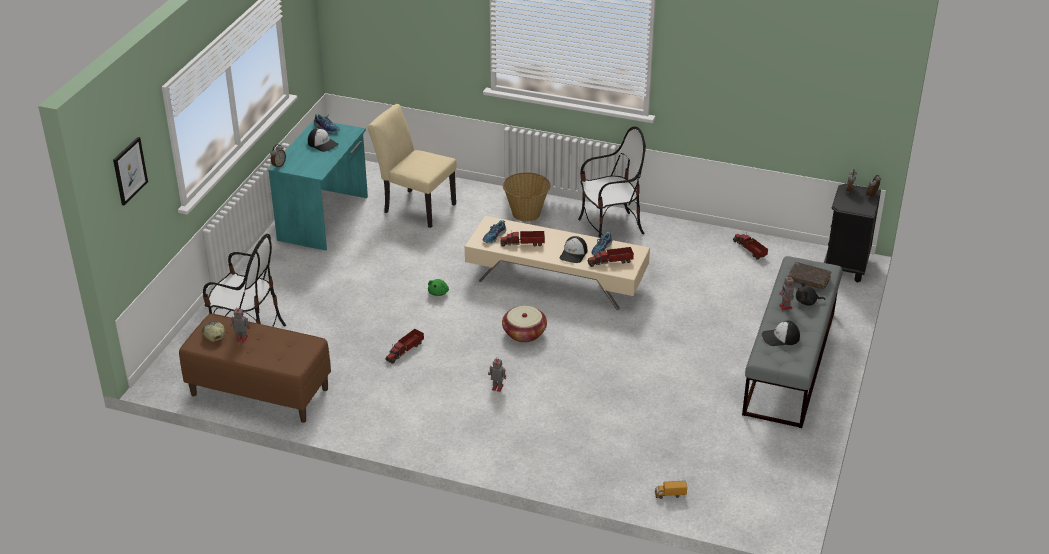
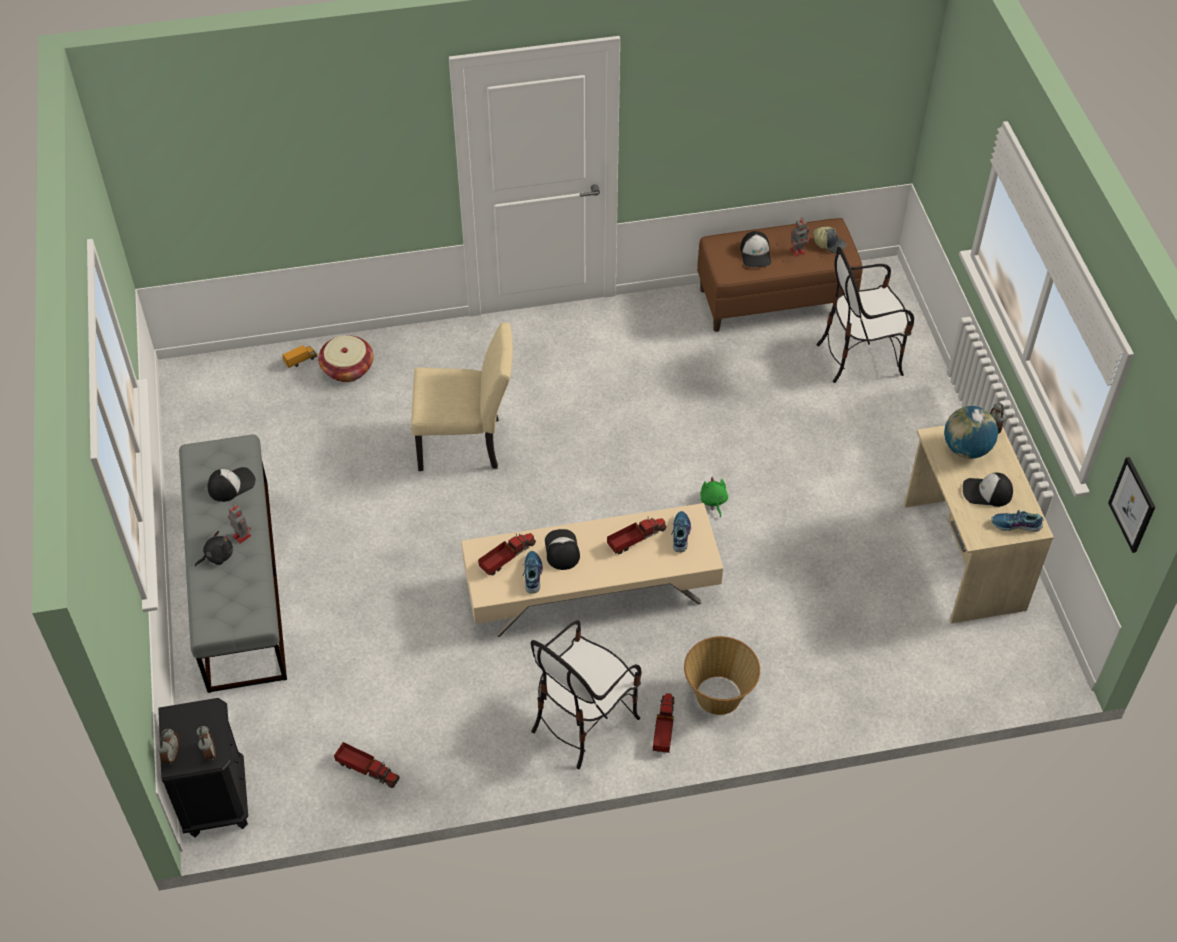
camera: 150 degrees right, 15 degrees up
(129, 170) = (959, 108): picture -> picture (1132, 504)
(274, 348) = (756, 254): none -> cap
(307, 163) = (966, 449): none -> globe
(324, 218) = (962, 557): turquoise desk -> beige desk
(405, 350) = (680, 407): toy truck -> toy truck (664, 728)
(415, 207) = (873, 635): beige chair -> beige chair (467, 444)
(497, 387) = (548, 405): toy robot -> none
(524, 333) = (570, 487): basket -> basket (347, 368)
(808, 280) = (227, 596): brown book -> none

